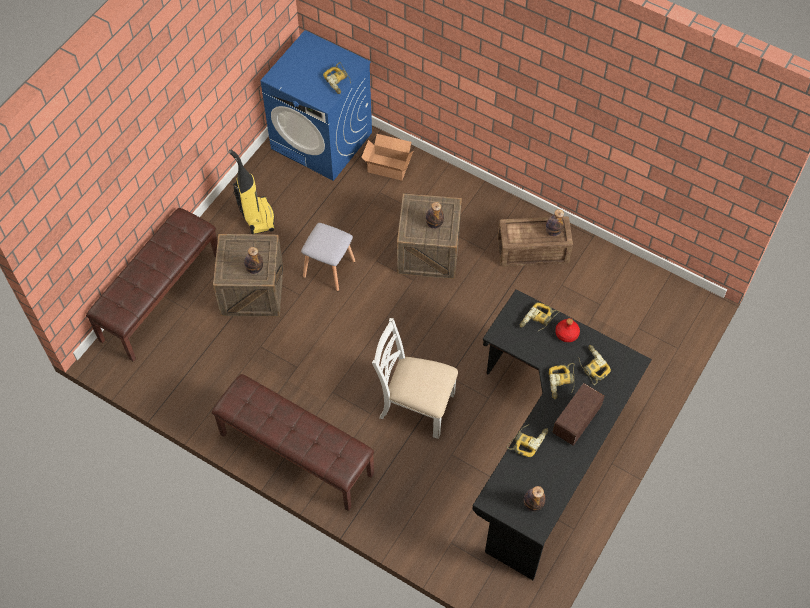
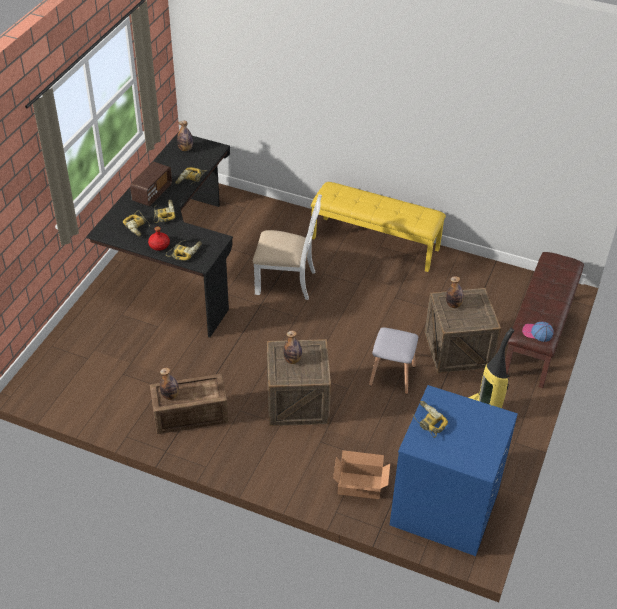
camera: 170 degrees right, 15 degrees down
(184, 225) = (537, 333): none -> cap
(295, 454) = (375, 243): brown bench -> yellow bench

